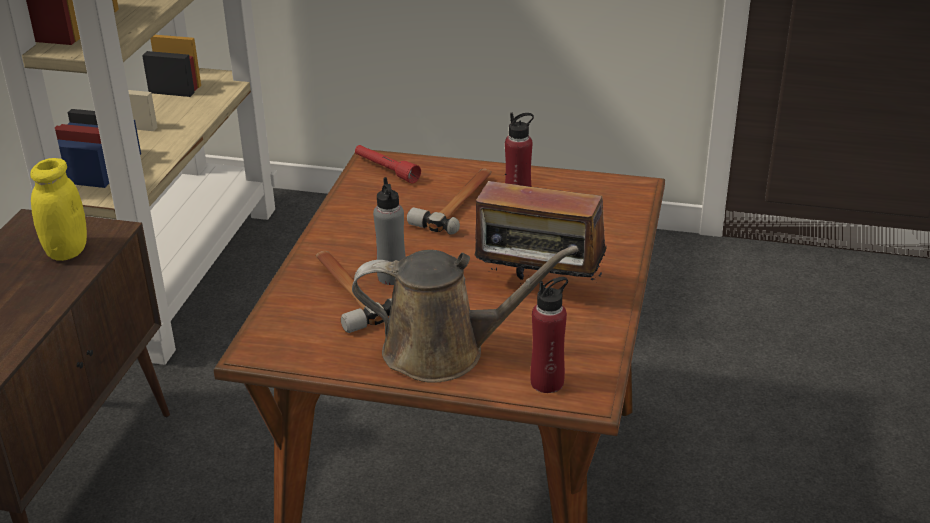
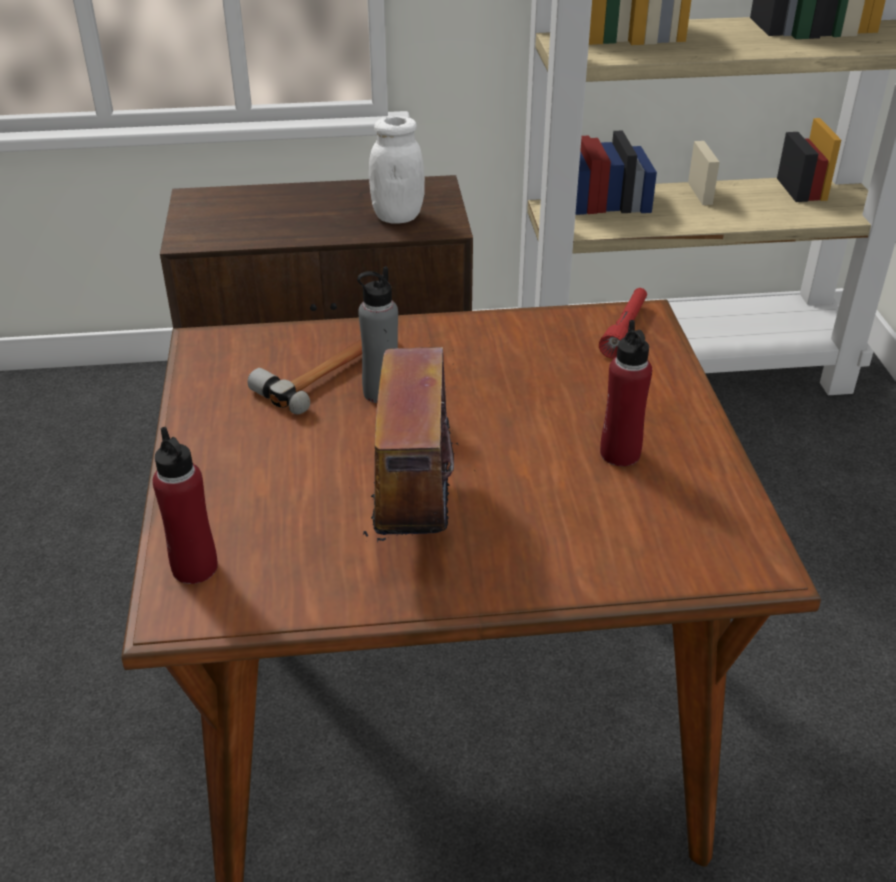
camera: 70 degrees right, 5 degrees up
(66, 251) = (397, 216): yellow jar -> white jar
(444, 351) = (238, 467): brown watering can -> none
(458, 204) = (581, 403): hammer -> none

